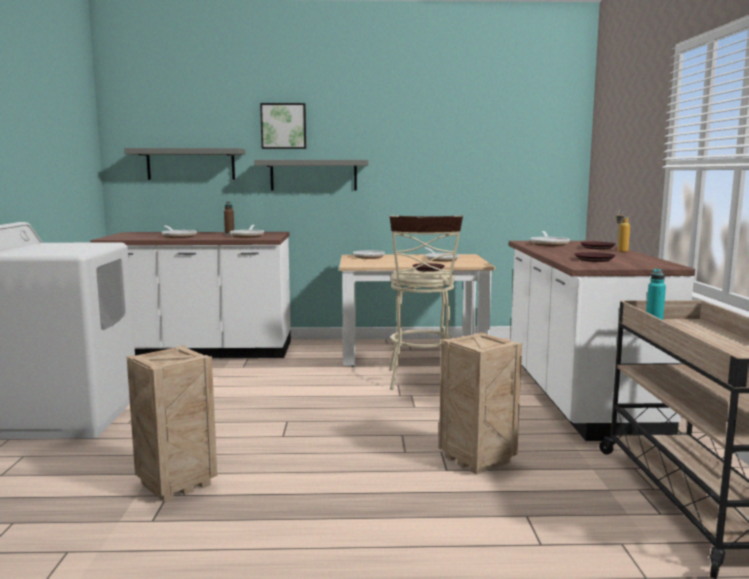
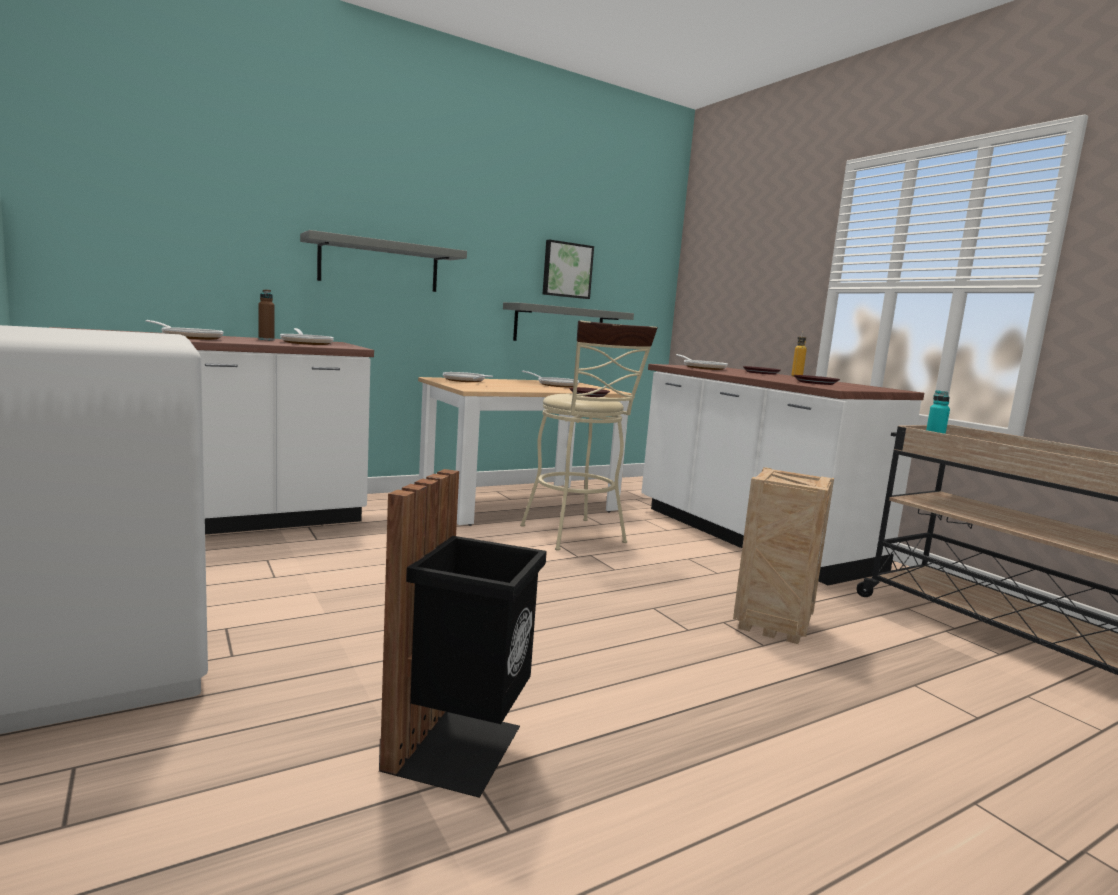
camera: 30 degrees left, 0 degrees up
(177, 483) = (461, 748): crate -> black trash can
(191, 164) = (185, 225): grey shelf -> grey shelf (559, 325)
(283, 126) = (339, 189): picture -> picture (566, 270)

